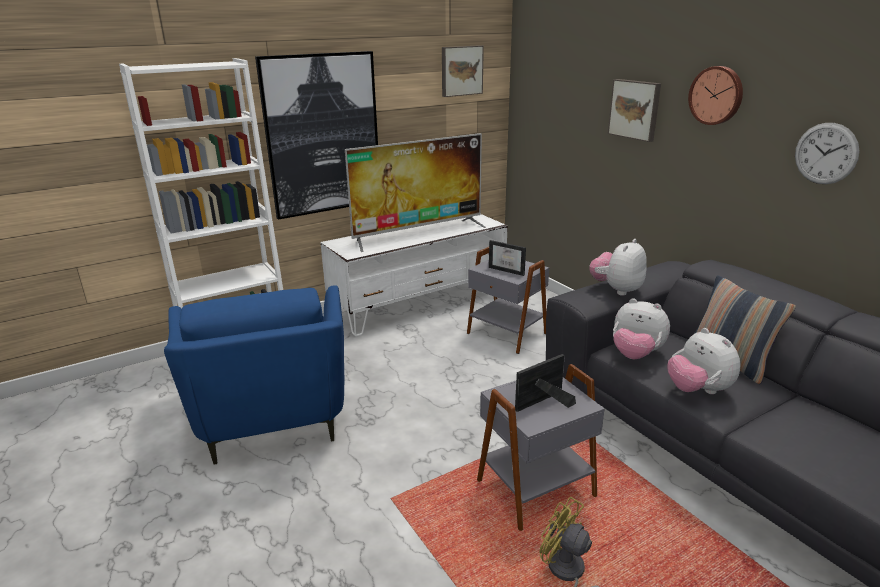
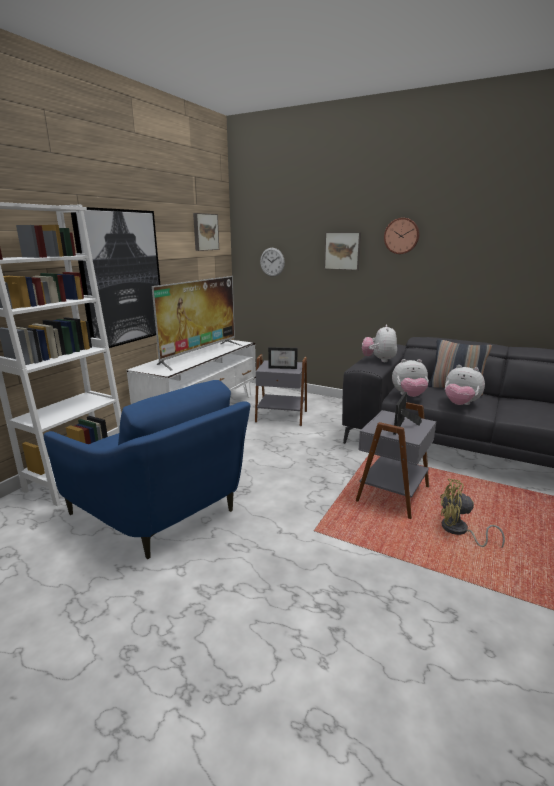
camera: 30 degrees left, 5 degrees down
(826, 153) = (475, 262): wall clock -> wall clock (272, 262)

